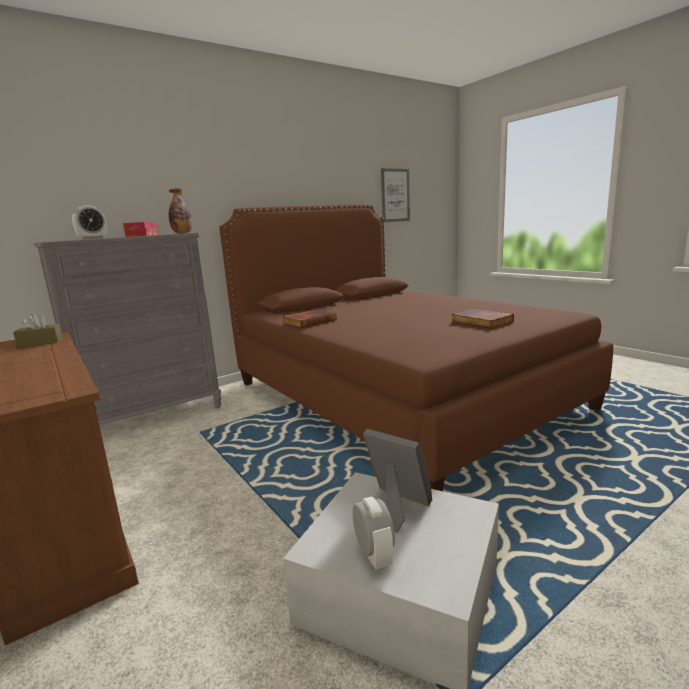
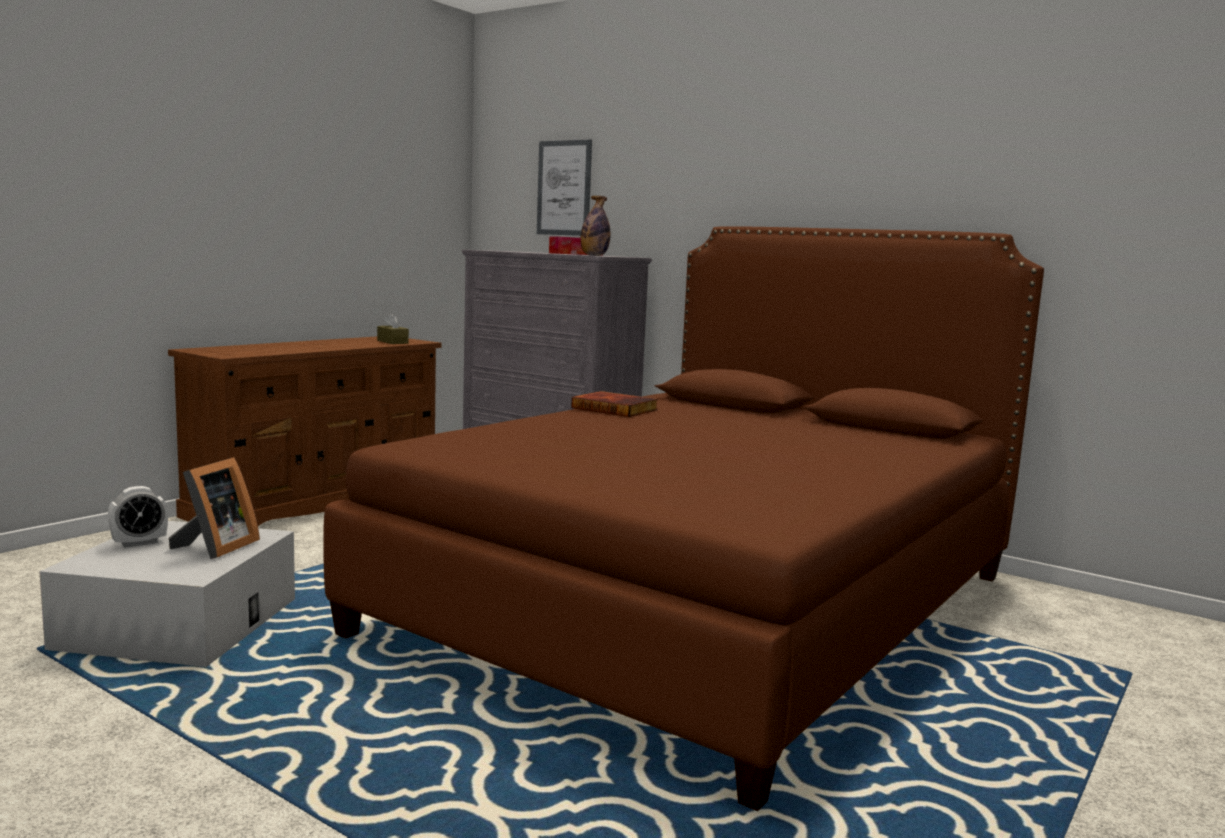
camera: 70 degrees right, 5 degrees down
(93, 238) = (510, 251): alarm clock -> none
(395, 195) = (1130, 216): picture -> picture (564, 188)
(480, 321) = (637, 471): book -> none

